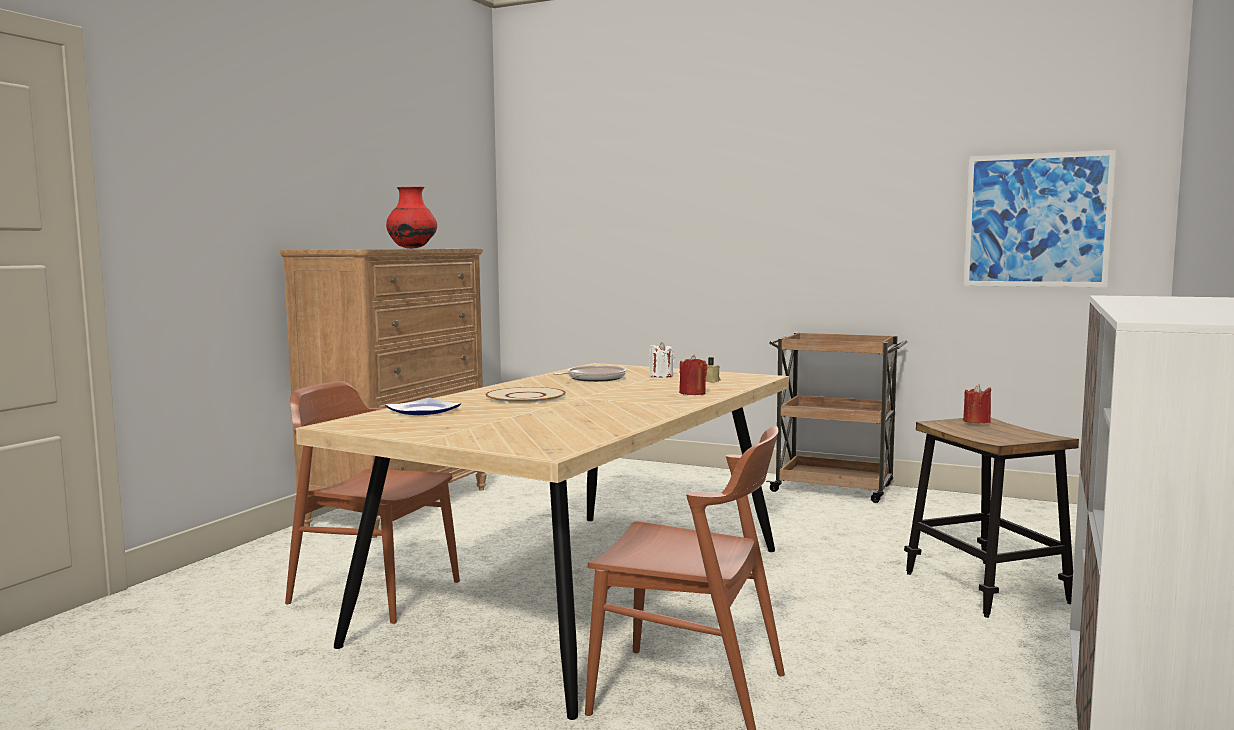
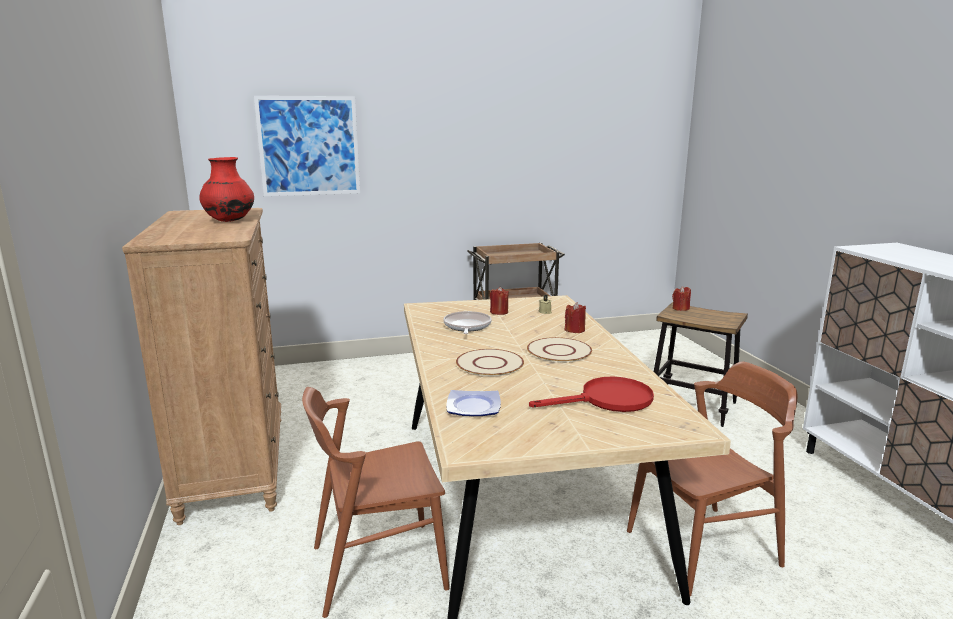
camera: 40 degrees left, 10 degrees up
(541, 427) = (607, 400): none -> red frying pan
(619, 400) = (559, 351): none -> beige plate
(661, 376) = (499, 312): white candle -> red candle
(1036, 220) = (620, 162): picture -> picture (309, 146)

